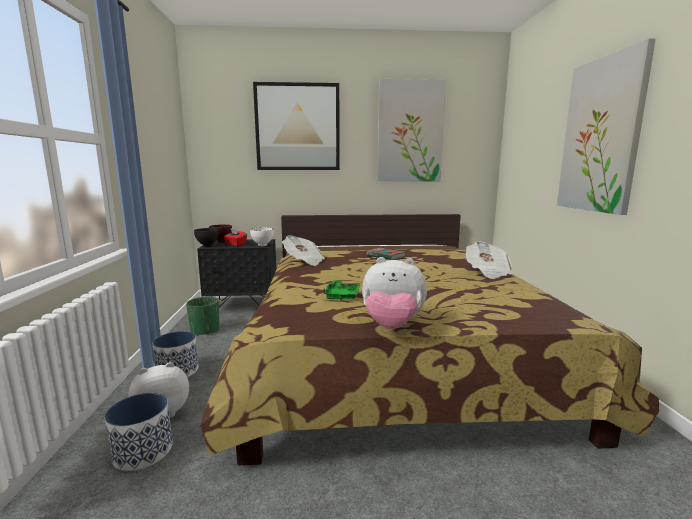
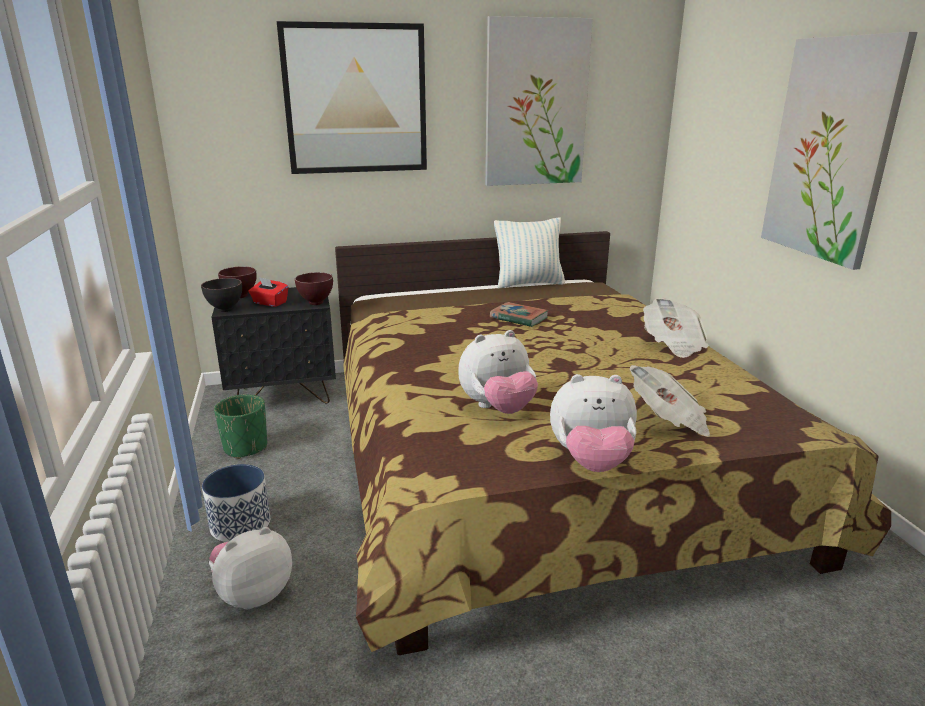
camera: 10 degrees left, 10 degrees up
(142, 452) = (257, 655): planter -> none
(262, 245) = (316, 303): white bowl -> brown bowl
(304, 261) = (402, 337): newspaper -> newspaper (668, 420)
(342, 296) = (497, 408): green tray -> plush toy
(404, 244) = (528, 283): none -> pillow

